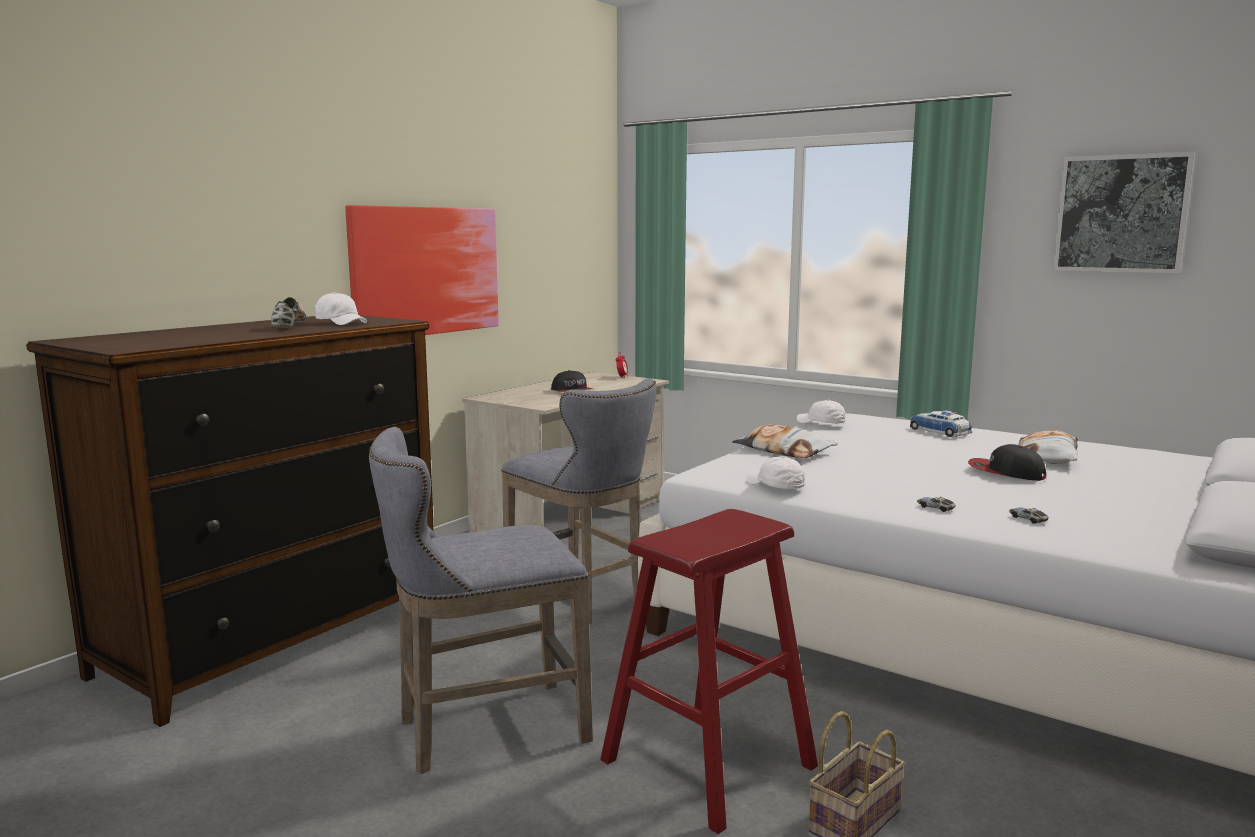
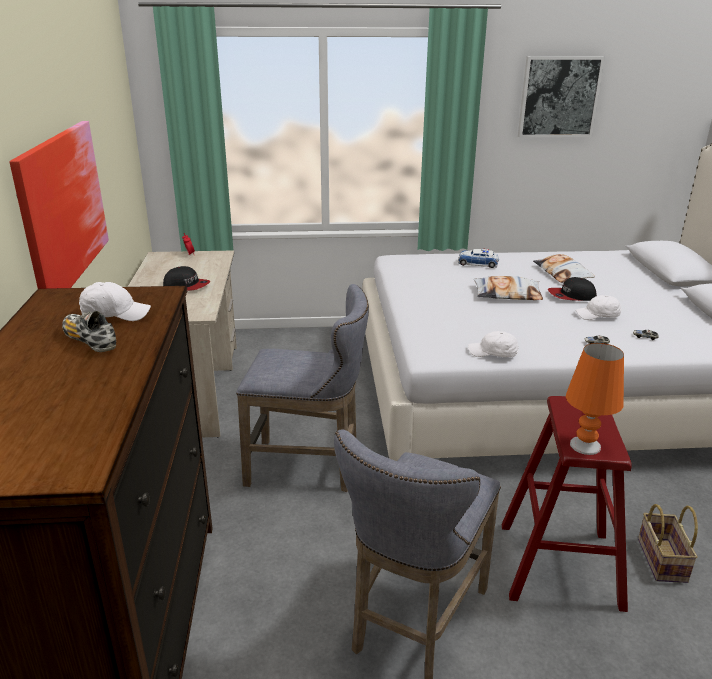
camera: 40 degrees left, 15 degrees up
(672, 540) = (585, 446): none -> orange table lamp
(784, 450) = (432, 311): pillow -> pillow (507, 294)
(821, 423) = (404, 274): white cap -> white cap (598, 316)

